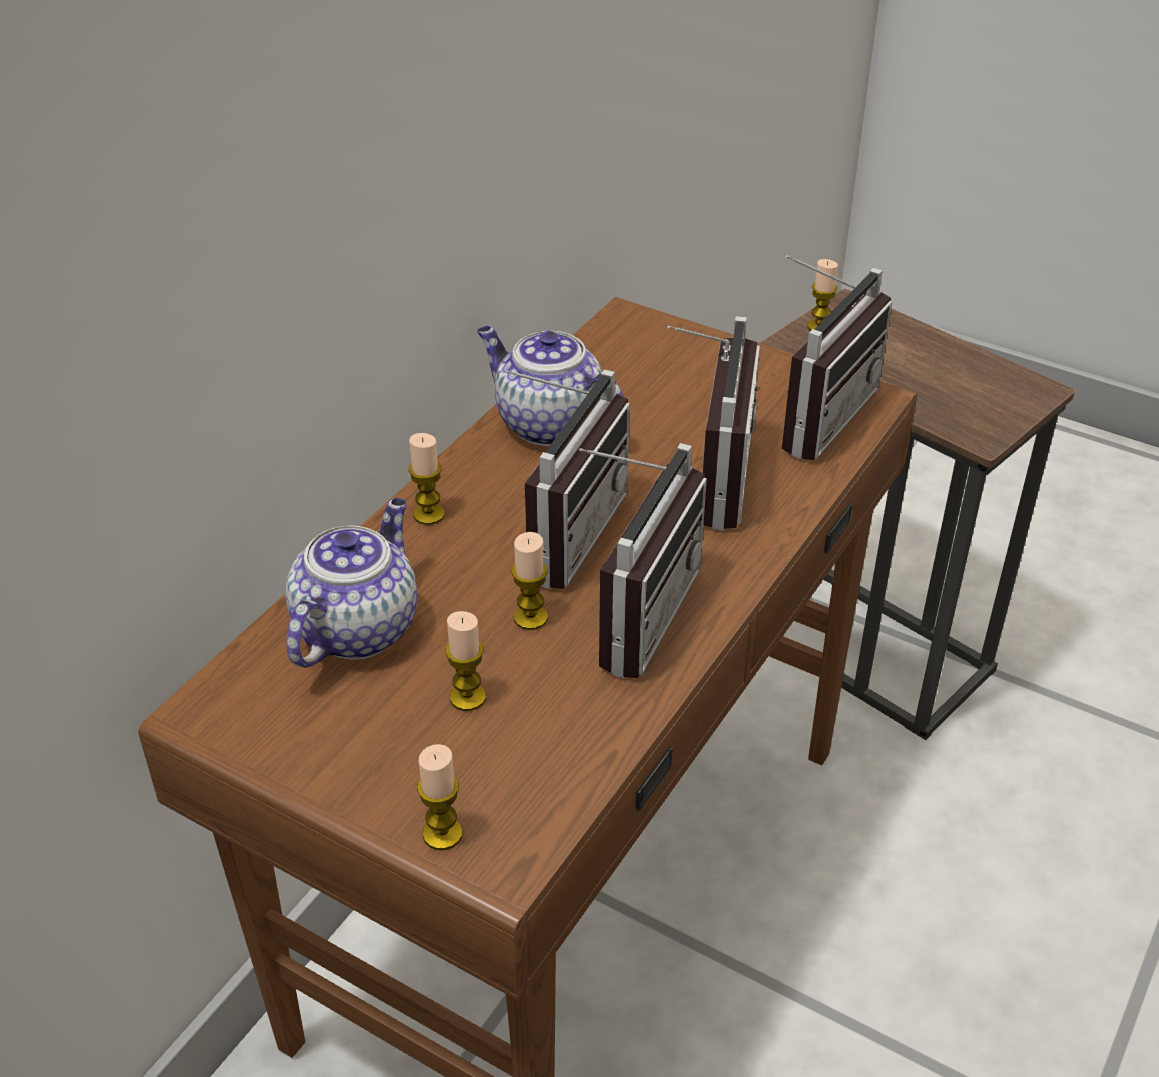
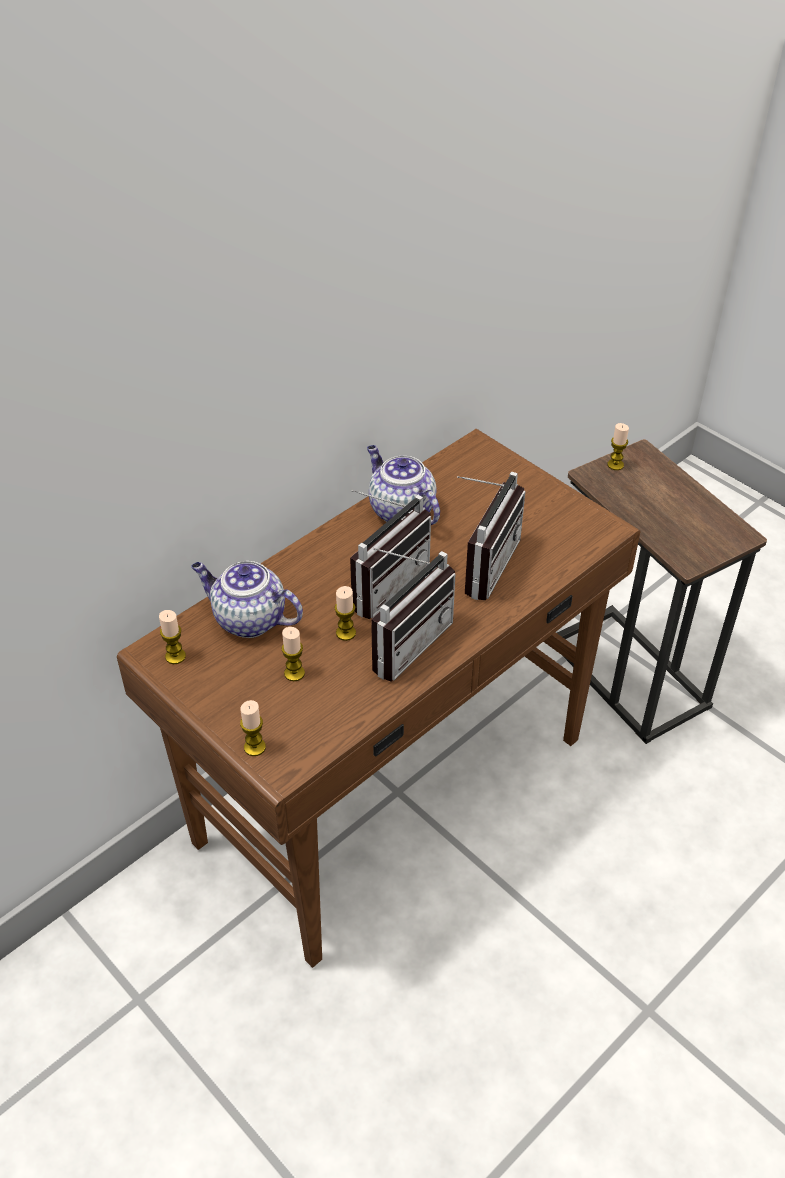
camera: 15 degrees right, 5 degrees up
(357, 627) = (248, 619): teapot -> teapot turned 105 degrees counterclockwise
(429, 514) = (311, 557): candle -> candle (175, 656)
(814, 414) = (566, 533): radio -> none

